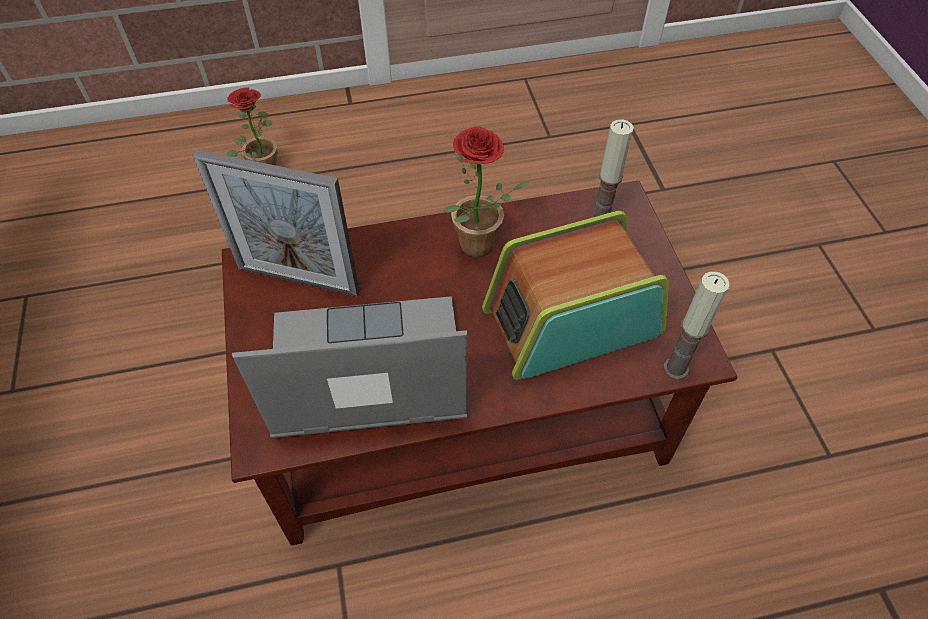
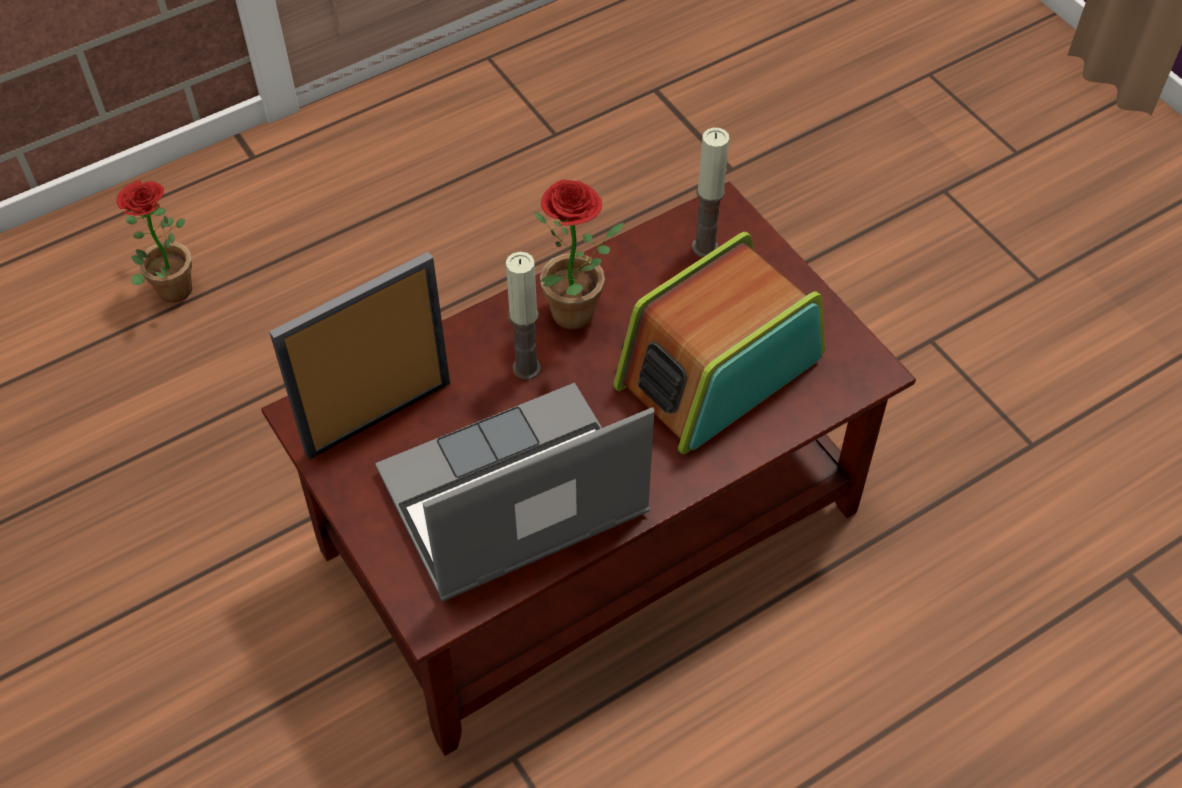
camera: 20 degrees left, 0 degrees up
(298, 280) = (378, 418): picture frame -> picture frame turned 150 degrees clockwise
(676, 368) = (849, 389): candle -> candle (526, 368)

